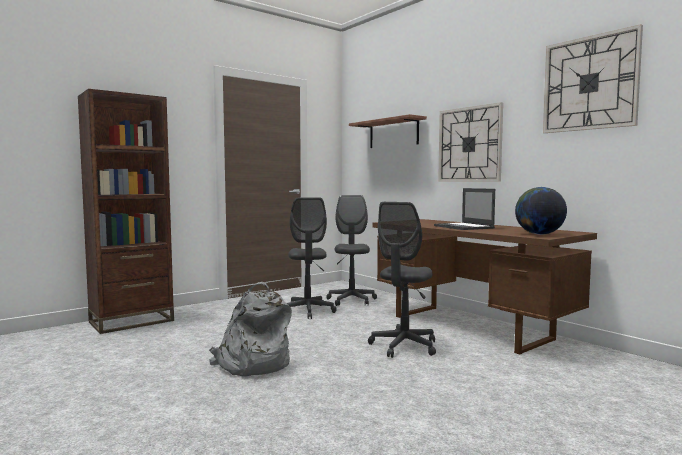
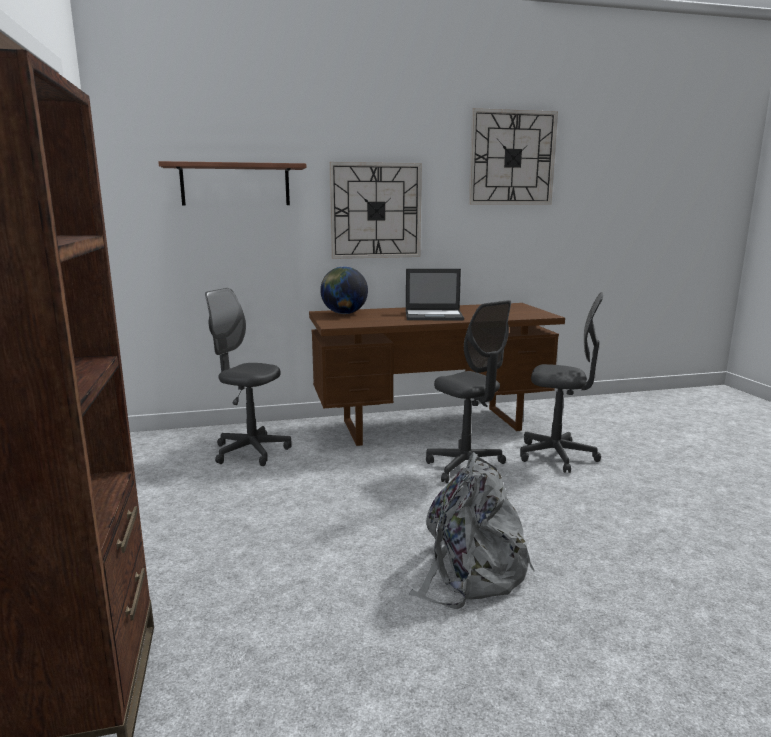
camera: 65 degrees left, 10 degrees up
(308, 311) = (265, 489): grey office chair -> grey office chair (556, 456)
(539, 234) = (524, 312): globe -> globe (344, 313)

